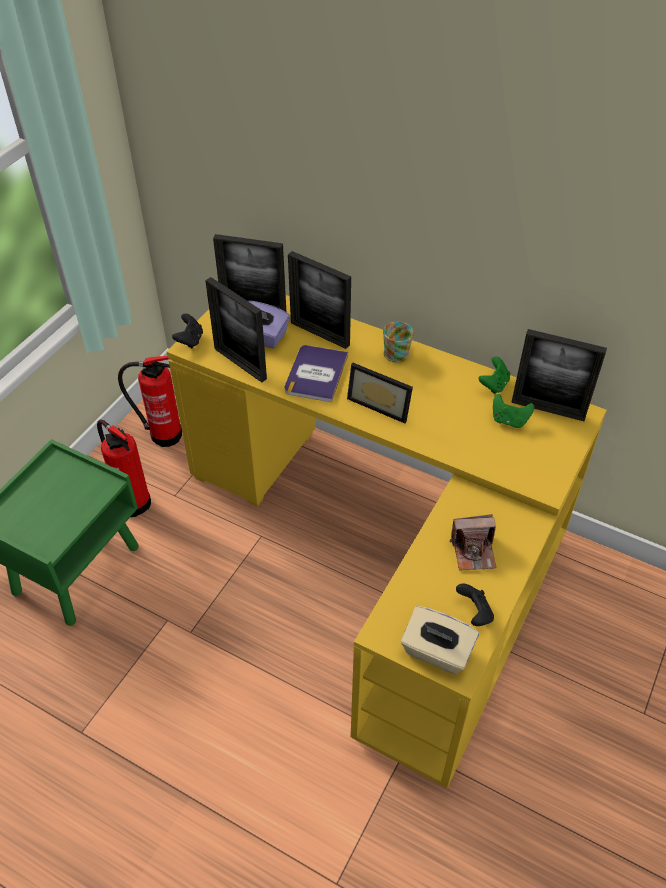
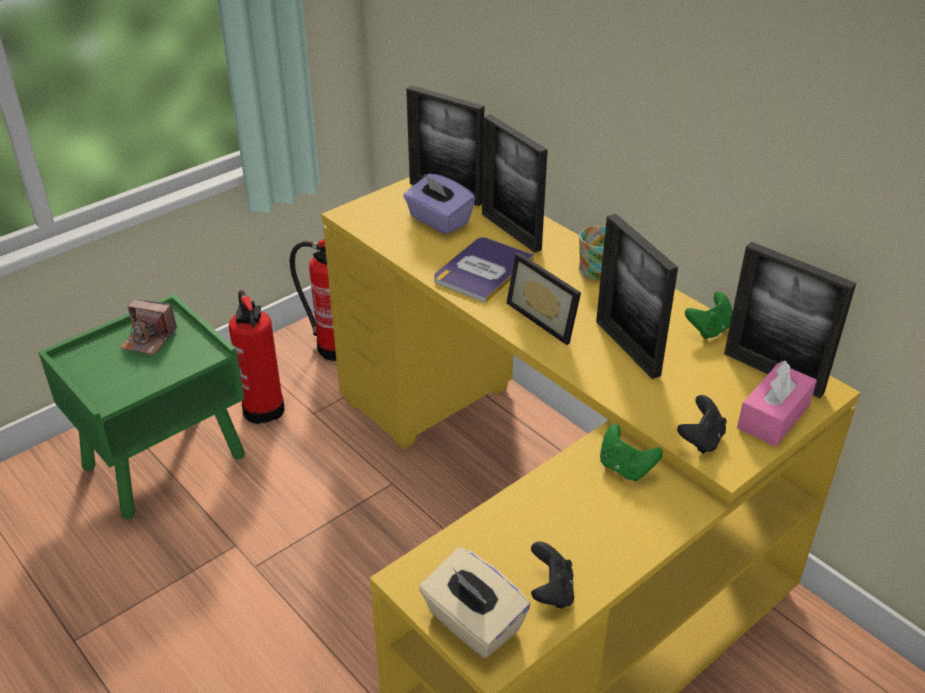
camera: 20 degrees right, 10 degrees down
(190, 340) = (354, 208): black game controller -> black game controller (701, 440)
(240, 363) = (398, 241): picture frame -> picture frame (627, 348)
(473, 552) = (588, 517): camera -> camera (149, 339)
(509, 420) = (711, 373): green game controller -> green game controller (625, 468)
(561, 444) = (773, 416): none -> pink tissue box

